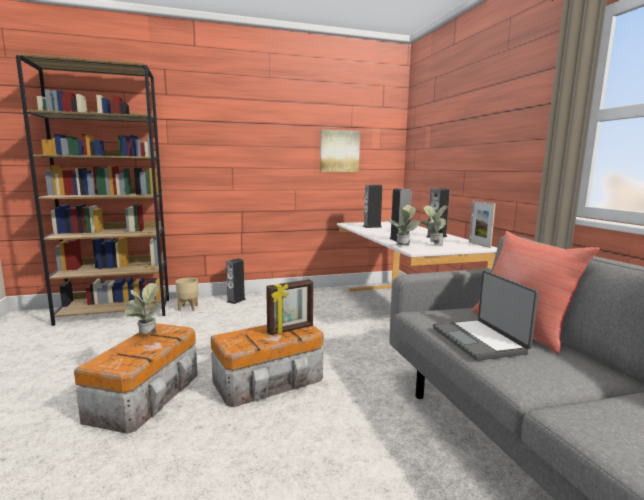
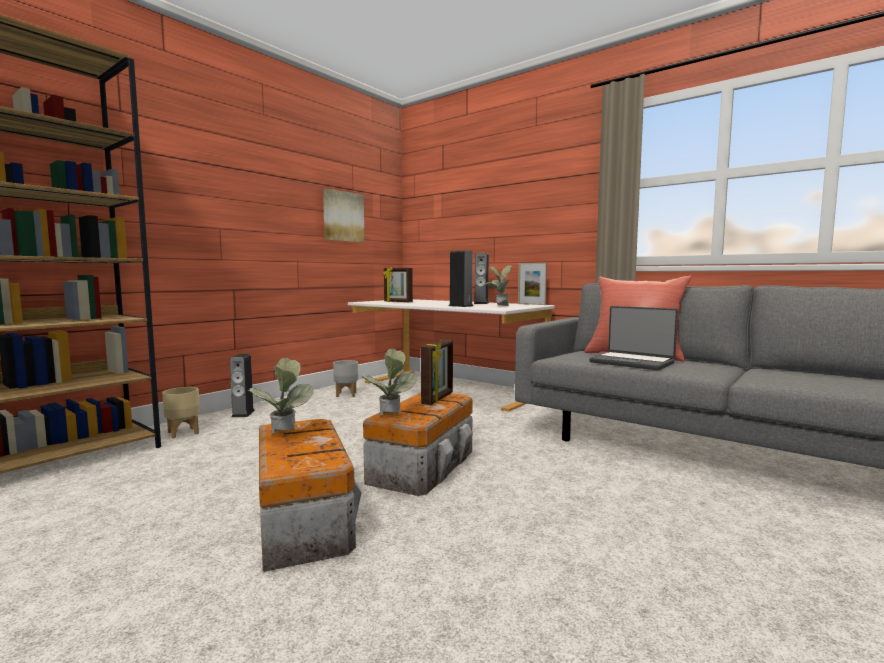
camera: 35 degrees left, 5 degrees down
(318, 298) = (345, 394): none -> grey planter
(372, 227) = (397, 302): speaker -> picture frame
(402, 246) = (480, 308): potted plant -> potted plant (390, 417)

